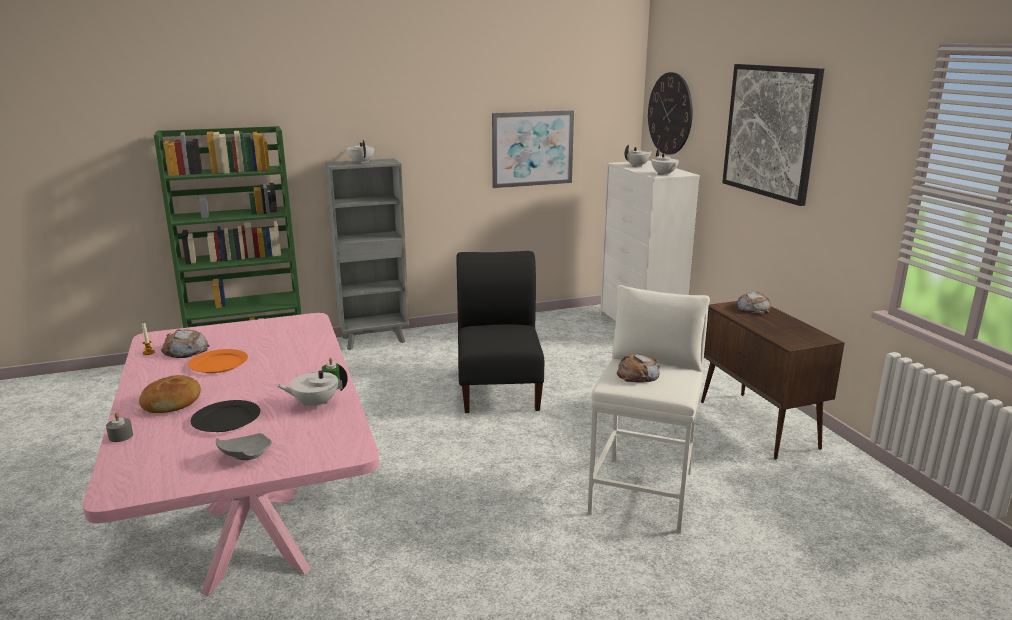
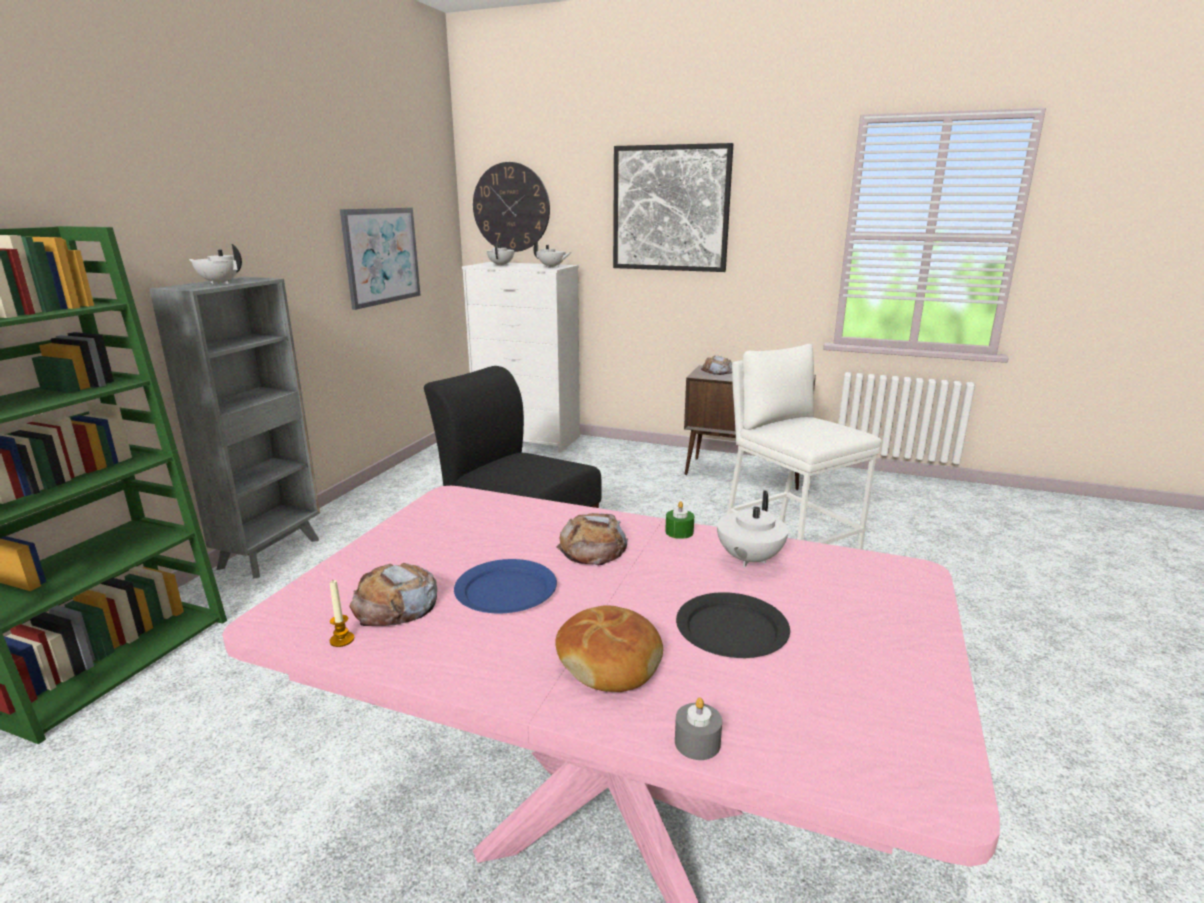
camera: 50 degrees left, 0 degrees up
(218, 364) = (506, 591): orange plate -> blue plate
(244, 455) = (870, 642): grey plate -> none
(638, 374) = (806, 430): bread -> bread (593, 548)

